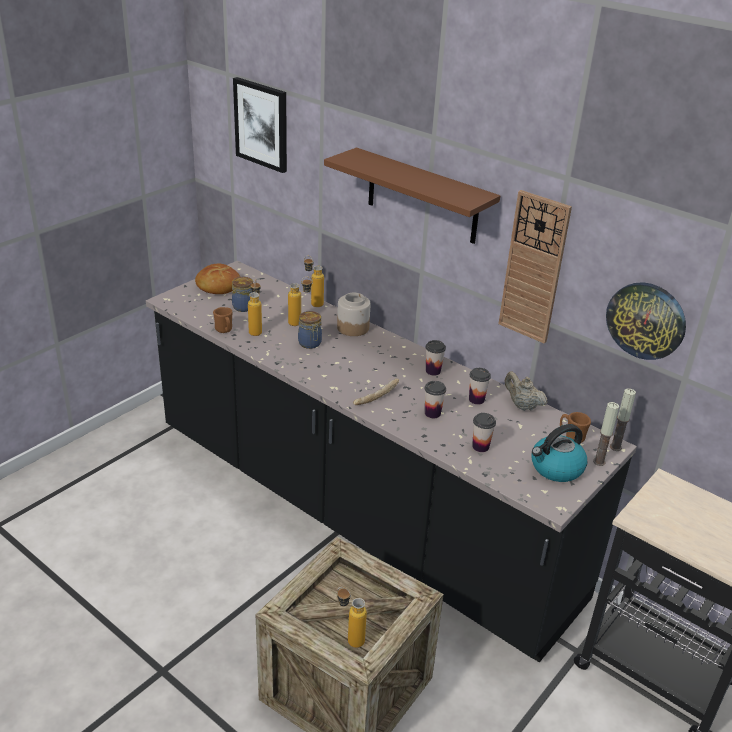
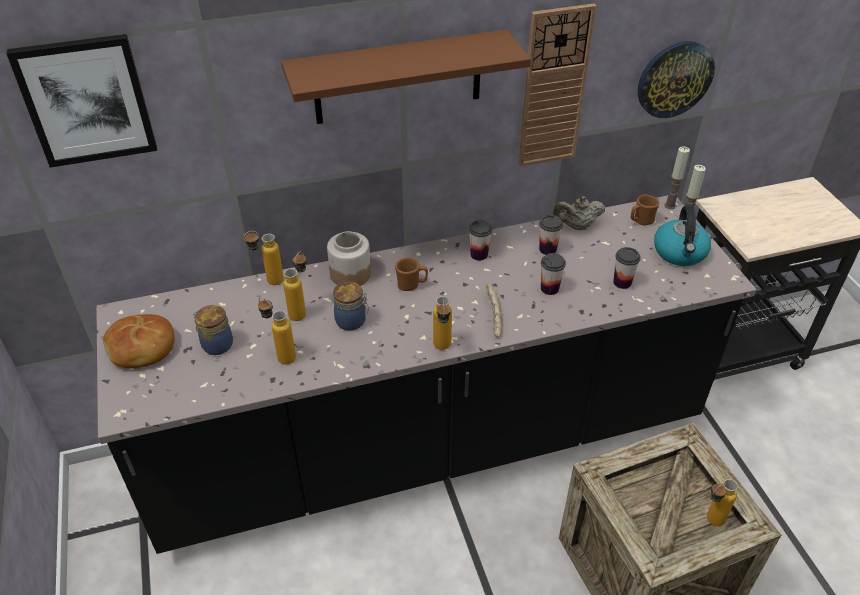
camera: 55 degrees left, 10 degrees up
(224, 330) = (255, 384): brown mug -> brown mug (411, 285)
(320, 386) = (442, 349): none -> bottle

